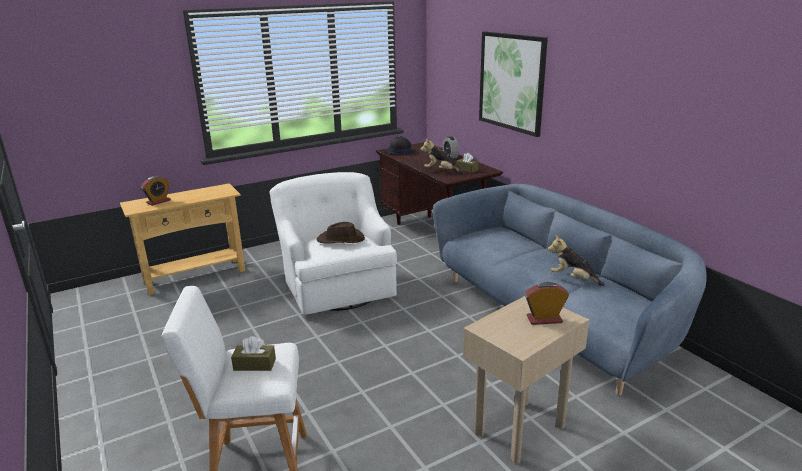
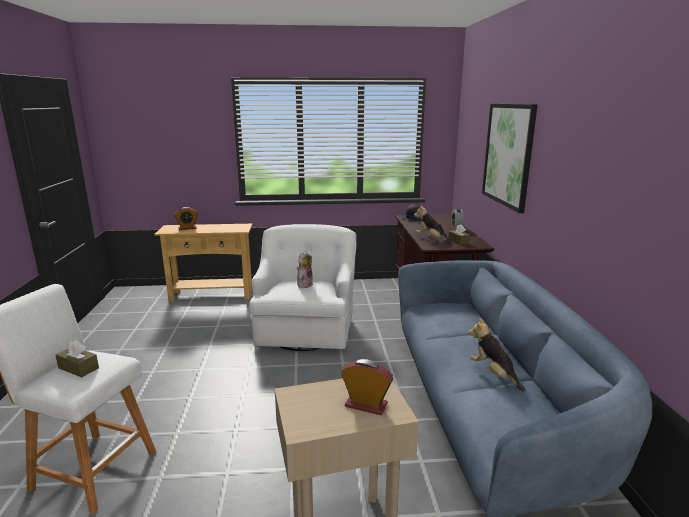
camera: 25 degrees right, 5 degrees down
(341, 239) = (304, 284): brown hat -> plush toy

